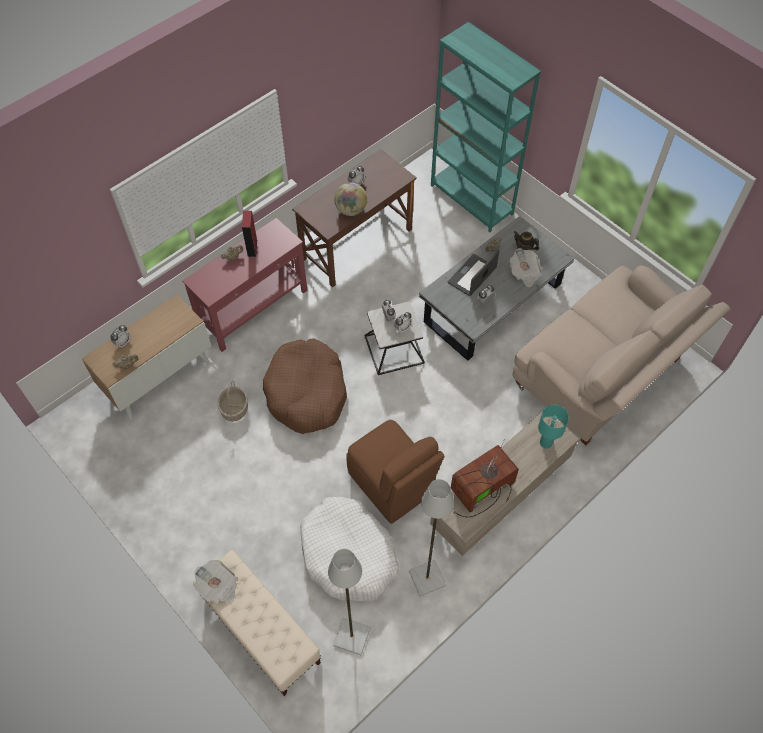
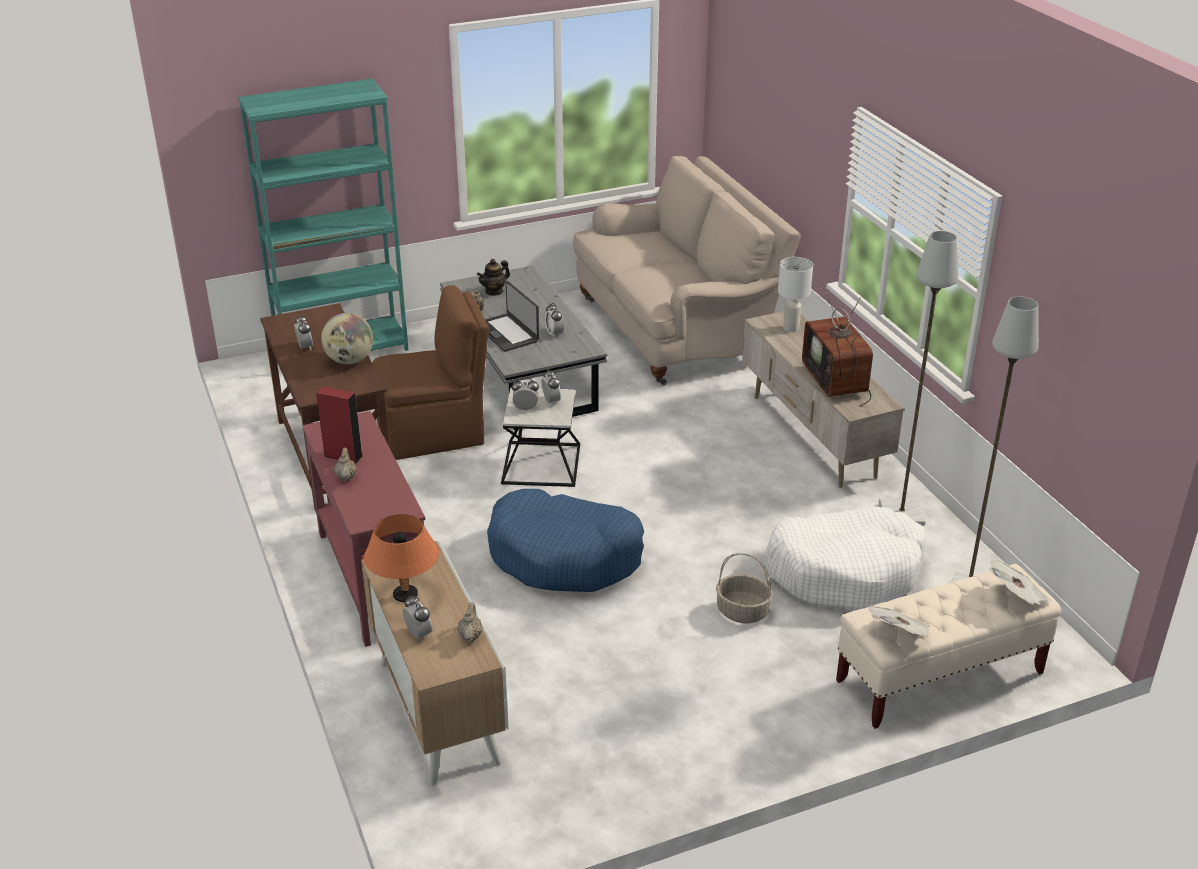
camera: 70 degrees left, 25 degrees down
(152, 324) = (405, 595): none -> orange table lamp
(234, 409) = (550, 634): basket -> basket (742, 612)
(306, 393) = (565, 556): brown dog bed -> blue dog bed
(392, 485) = (754, 512): brown chair -> brown chair (433, 433)
(524, 273) = (531, 299): newspaper -> newspaper (1017, 597)
(545, 443) = (791, 328): turquoise table lamp -> white table lamp

